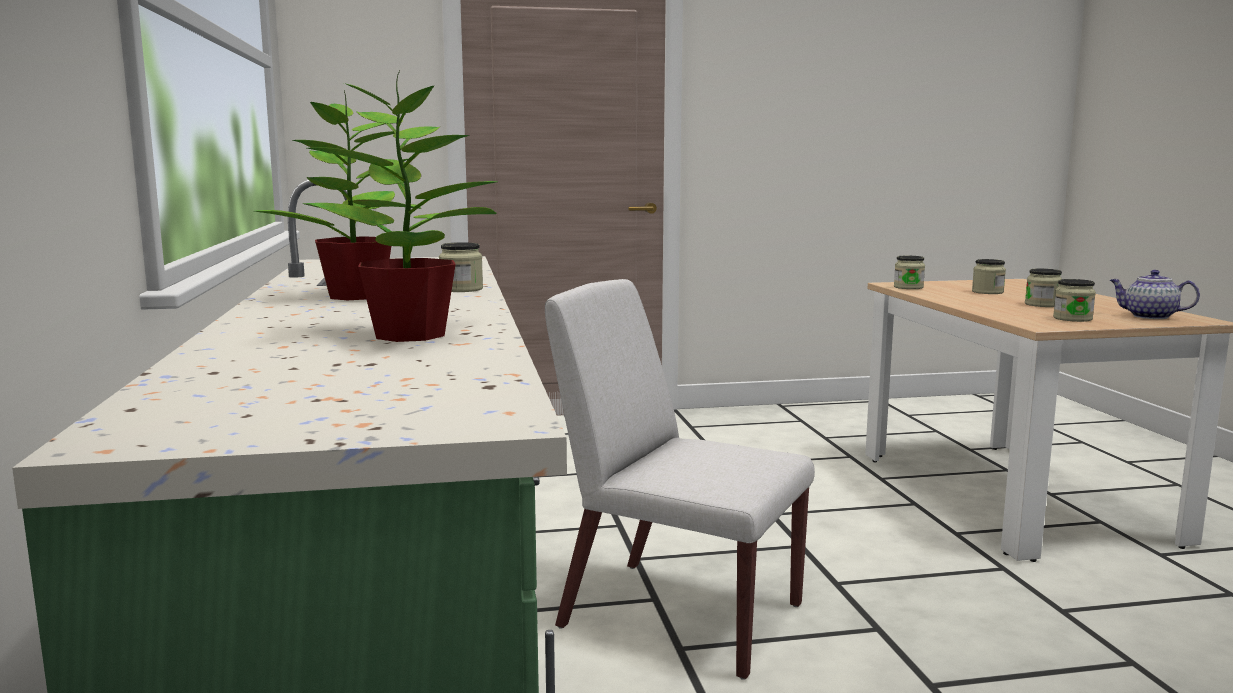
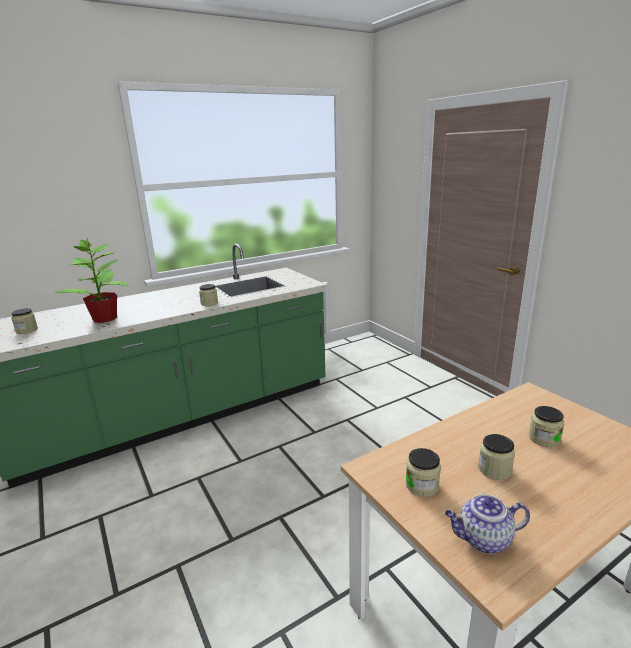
camera: 70 degrees right, 10 degrees up
(355, 296) = (186, 295): potted plant -> none
(678, 615) = (227, 470): white chair -> none
(908, 287) = (520, 400): jar -> jar (26, 330)
(1148, 316) = (483, 539): teapot -> teapot turned 105 degrees counterclockwise

